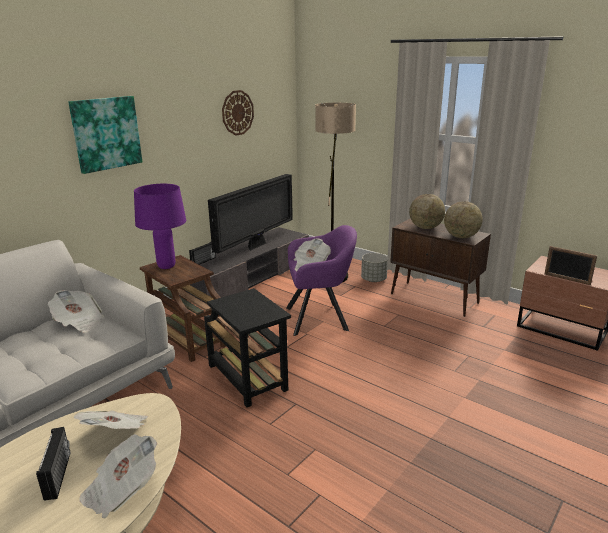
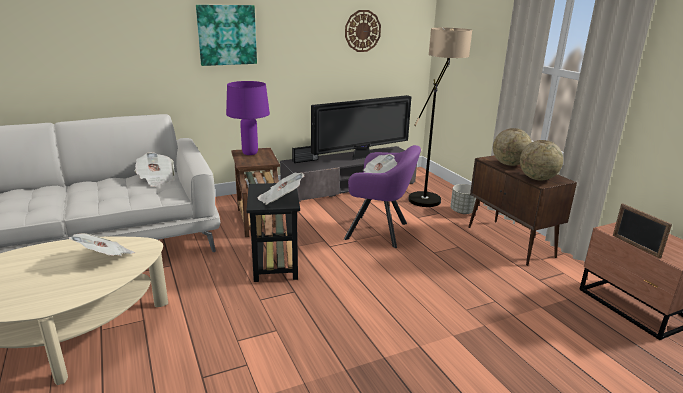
camera: 25 degrees right, 0 degrees up
(59, 475) = (46, 271): radio -> none
(121, 490) = (69, 293): newspaper -> newspaper (280, 199)

